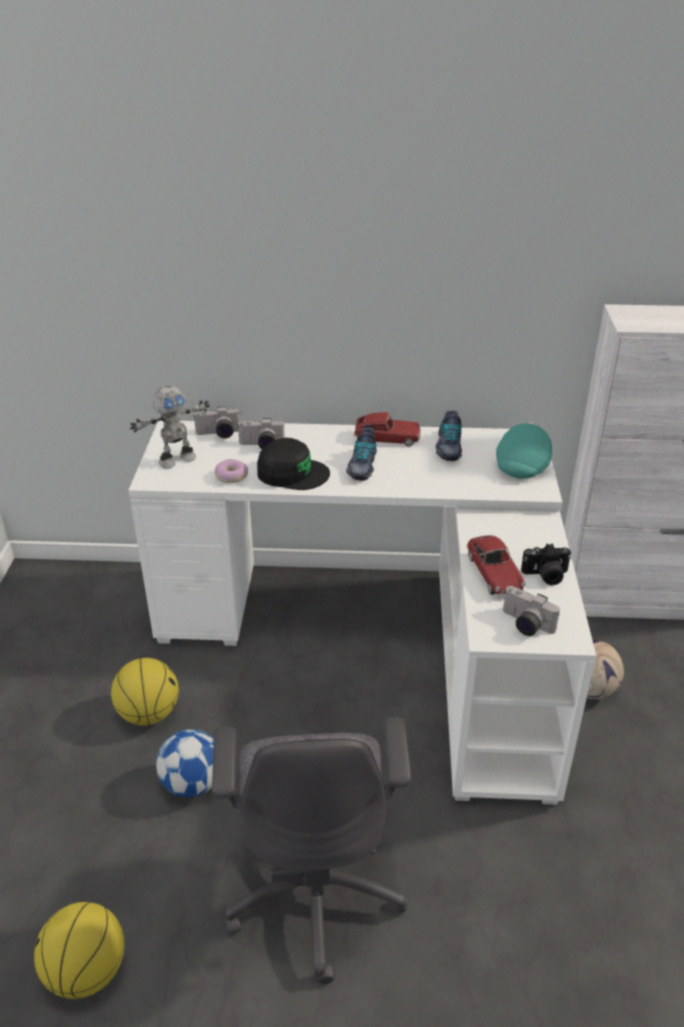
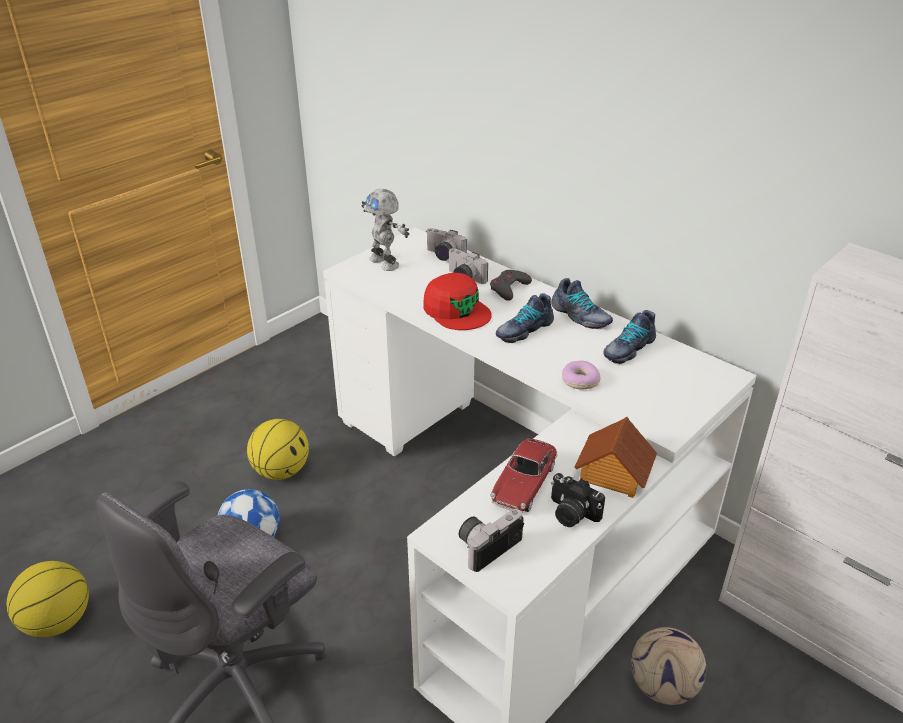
camera: 40 degrees right, 0 degrees up
(176, 460) = (385, 262): toy robot -> toy robot turned 45 degrees clockwise
(231, 476) = (406, 292): donut -> donut (579, 381)
(292, 473) = (457, 310): black cap -> red cap
(308, 439) = (509, 288): none -> grey game controller
(387, 438) = (580, 316): toy car -> shoe
(523, 464) = (684, 398): turquoise cap -> none
(525, 625) = (487, 545): camera -> camera turned 60 degrees clockwise
(536, 537) = (612, 474): none -> toy house

